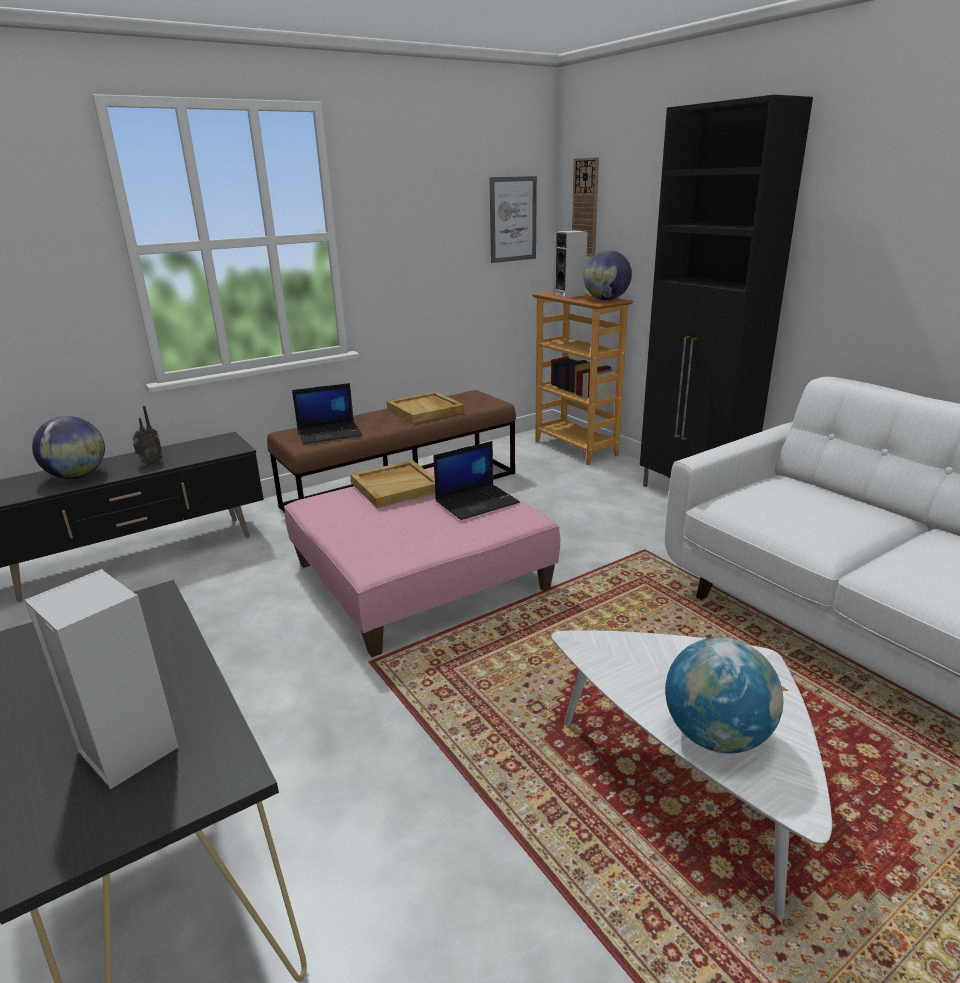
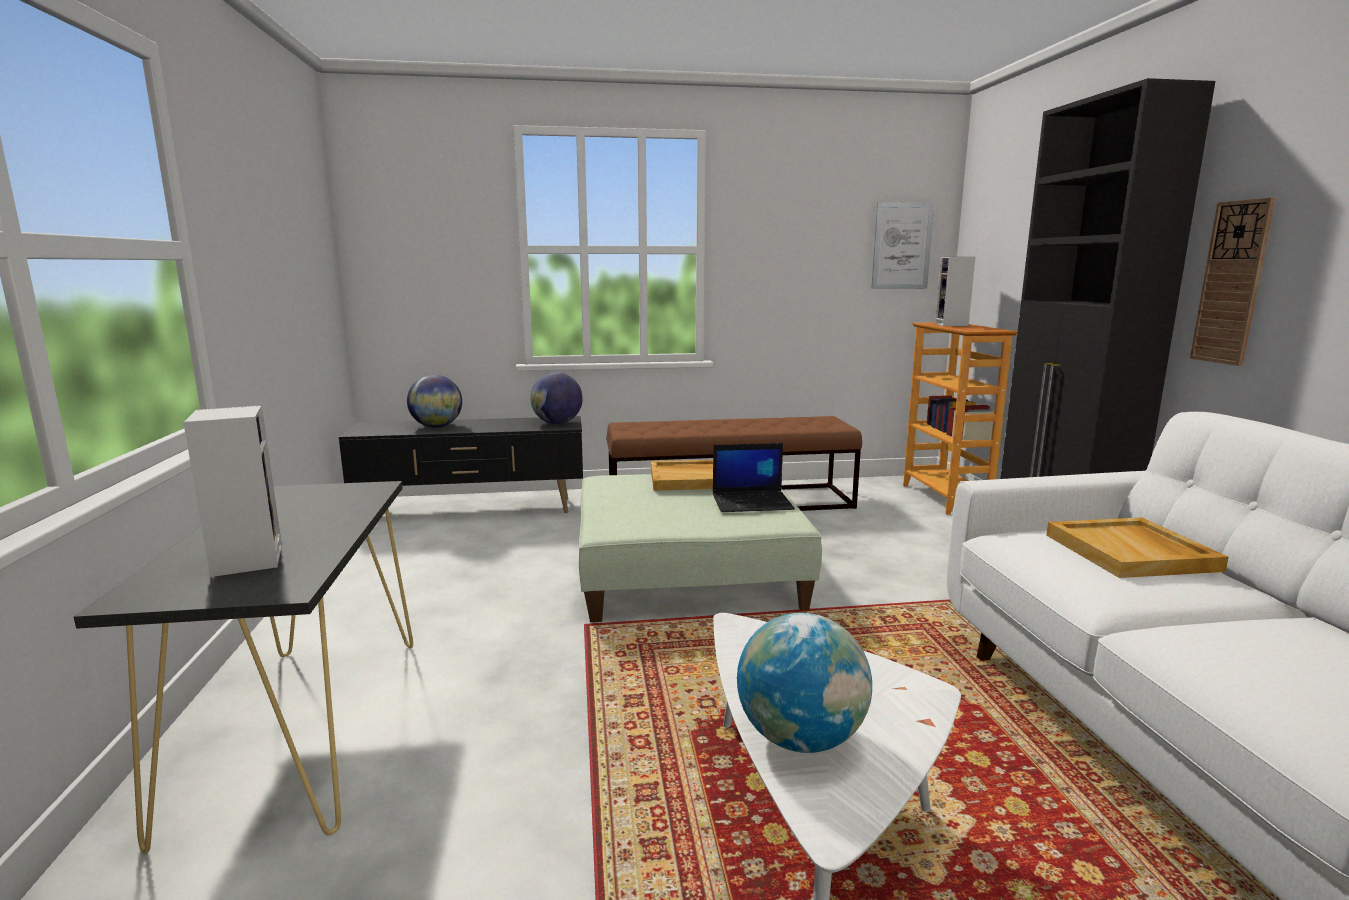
camera: 25 degrees right, 10 degrees down
(150, 463) = (495, 426): radio -> none
(330, 433) = (659, 428): laptop -> none
(420, 576) = (688, 571): pink ottoman -> green ottoman
(426, 410) = (765, 424): beige tray -> beige tray (1132, 552)
(585, 207) = (983, 234): wall clock -> wall clock (1232, 283)
(606, 299) = (986, 329): globe -> globe (557, 423)

